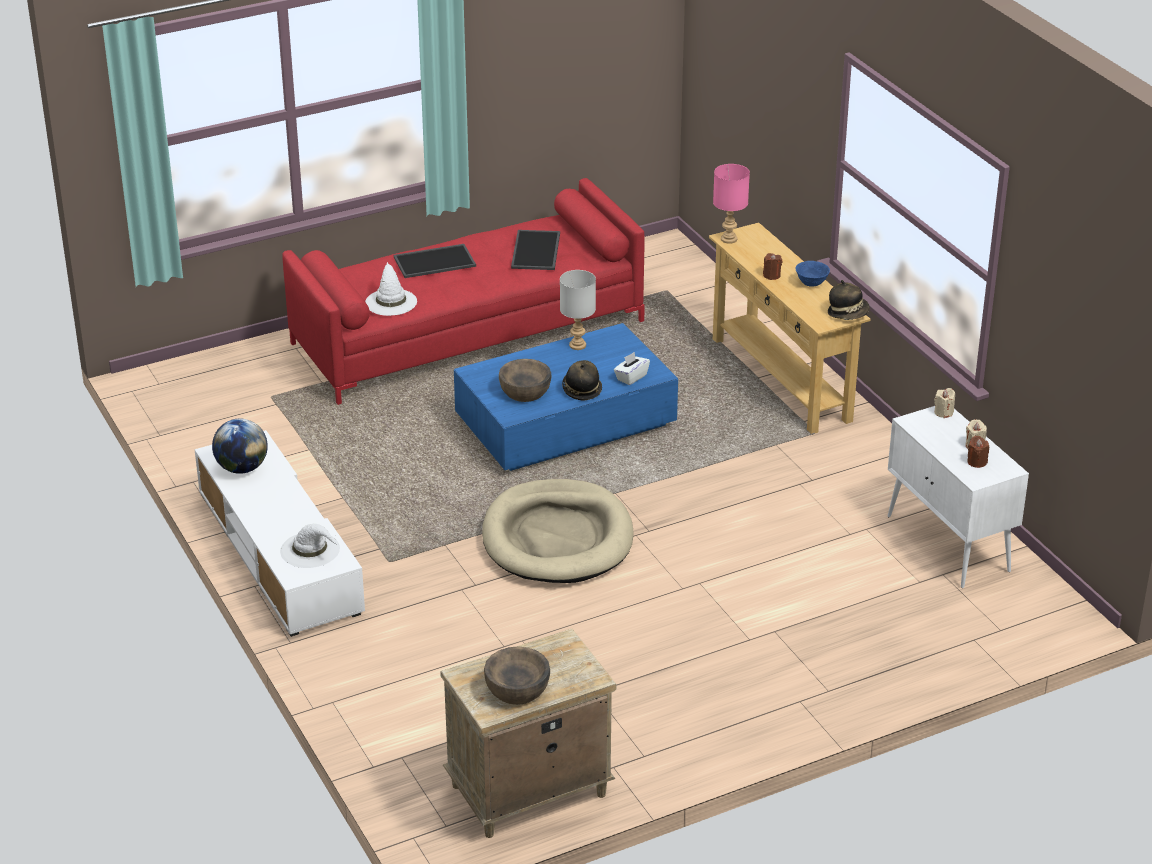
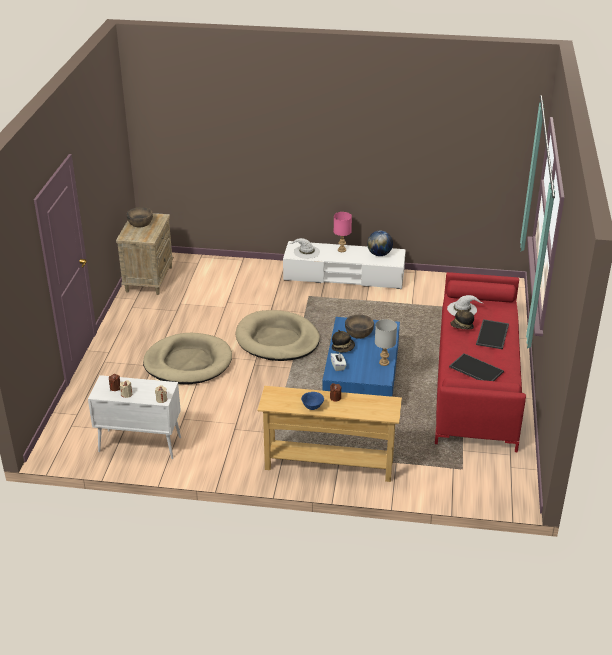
camera: 125 degrees right, 0 degrees up
(722, 598) = (188, 362): none -> beige dog bed
(728, 239) = (389, 401): pink table lamp -> pink table lamp (341, 250)
(848, 313) = (270, 404): hat -> hat (462, 327)

